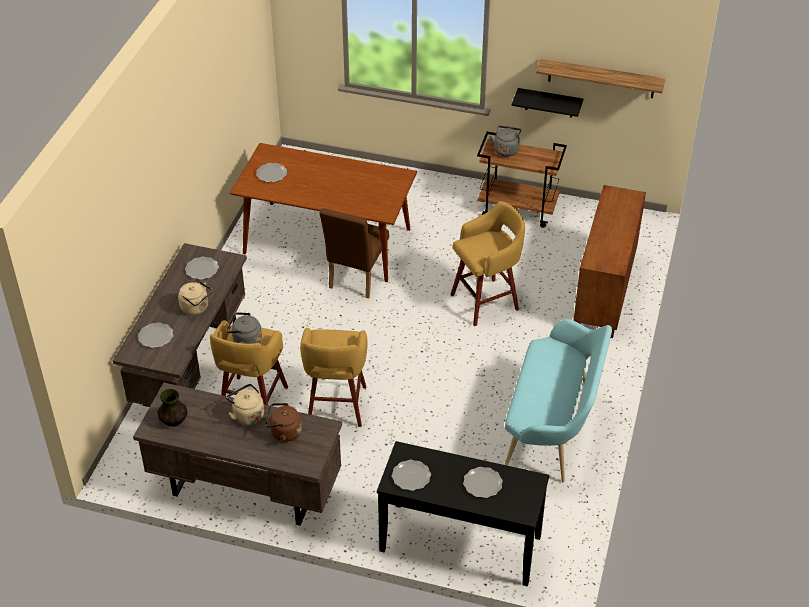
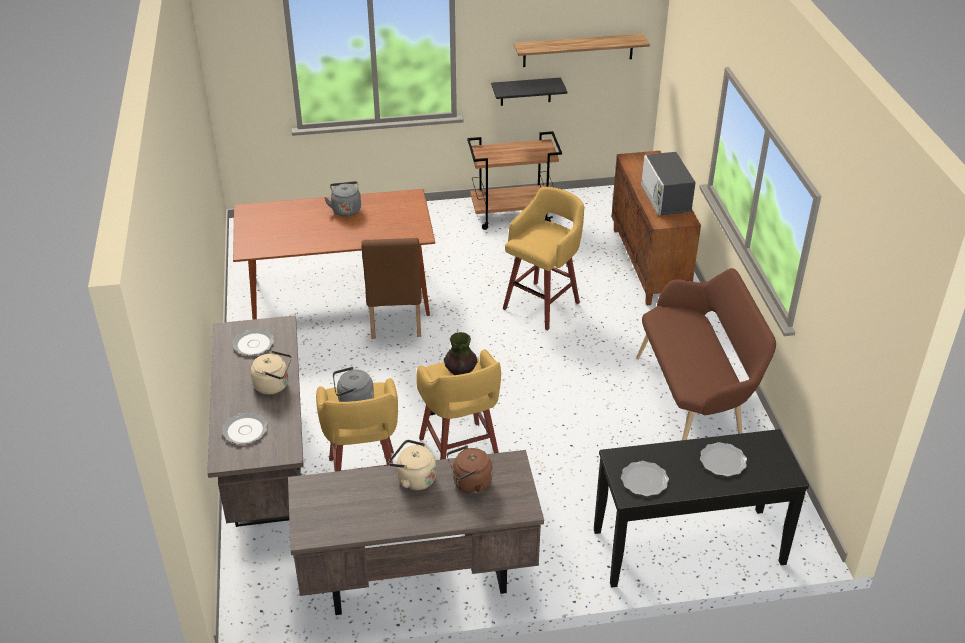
camera: 25 degrees left, 5 degrees down
(173, 421) = (329, 515): vase -> vase (460, 371)
(272, 174) = (269, 230): plate -> none
(506, 149) = (495, 150): grey kettle -> grey kettle (346, 209)
(552, 430) = (695, 403): turquoise bench -> brown bench
(613, 242) = (665, 199): none -> microwave

